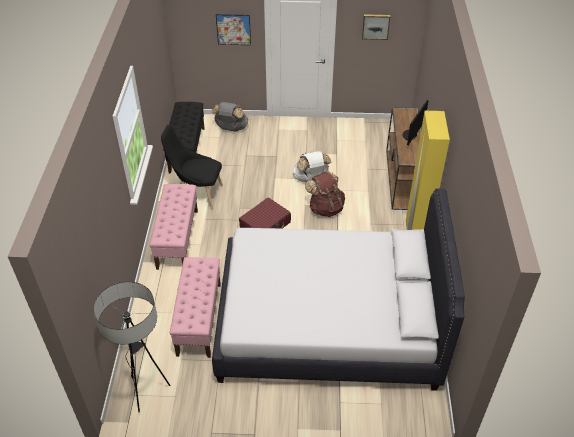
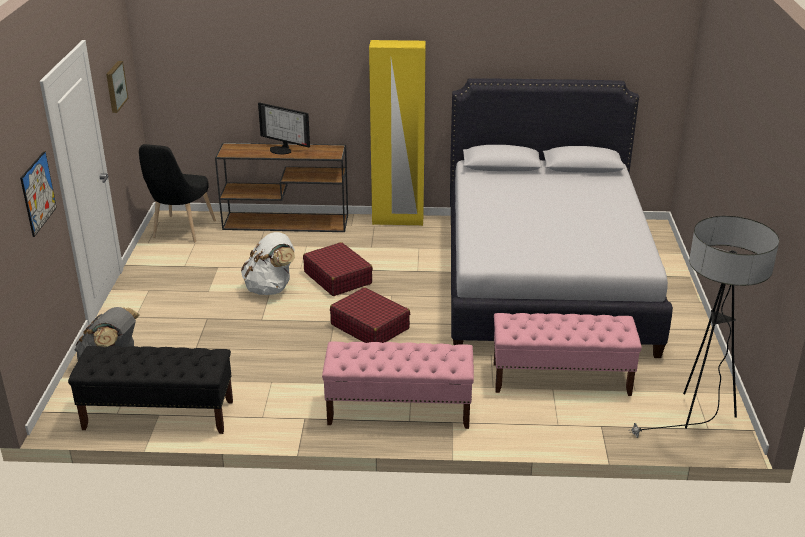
camera: 90 degrees left, 15 degrees down
(197, 194) = (289, 395): black chair -> black chair (181, 231)
(325, 208) = (338, 278): brown backpack -> red suitcase

